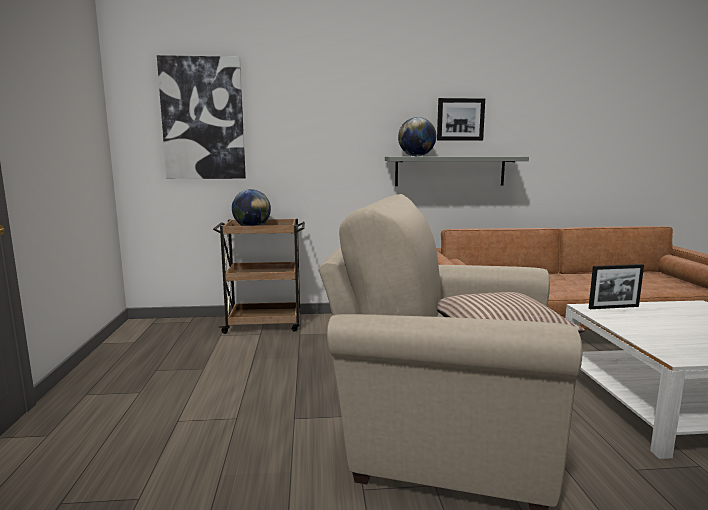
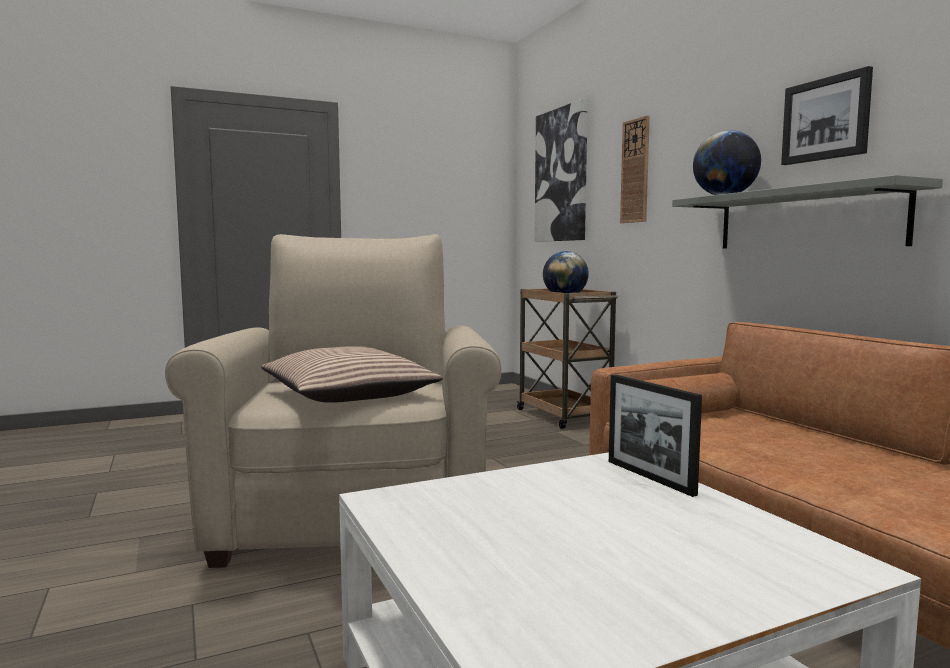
camera: 70 degrees right, 5 degrees down
(307, 128) = (635, 171): none -> wall clock

